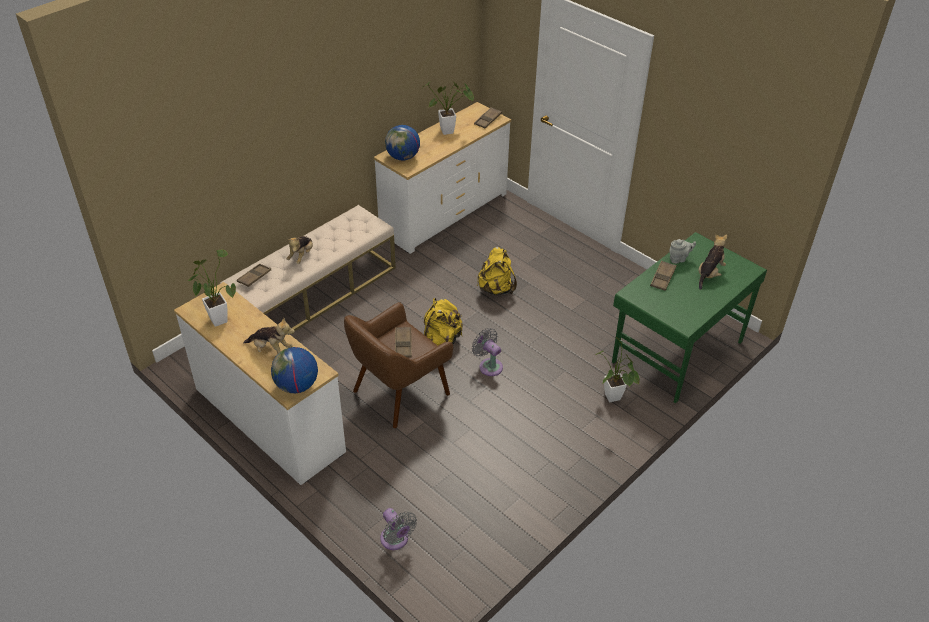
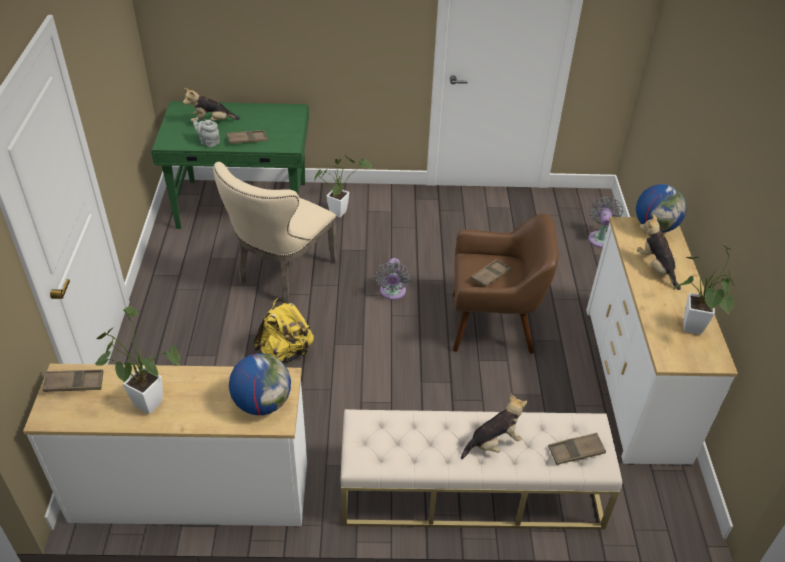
camera: 135 degrees left, 0 degrees up
(441, 341) = (404, 341): yellow backpack -> none
(570, 326) = (282, 274): none -> beige chair

